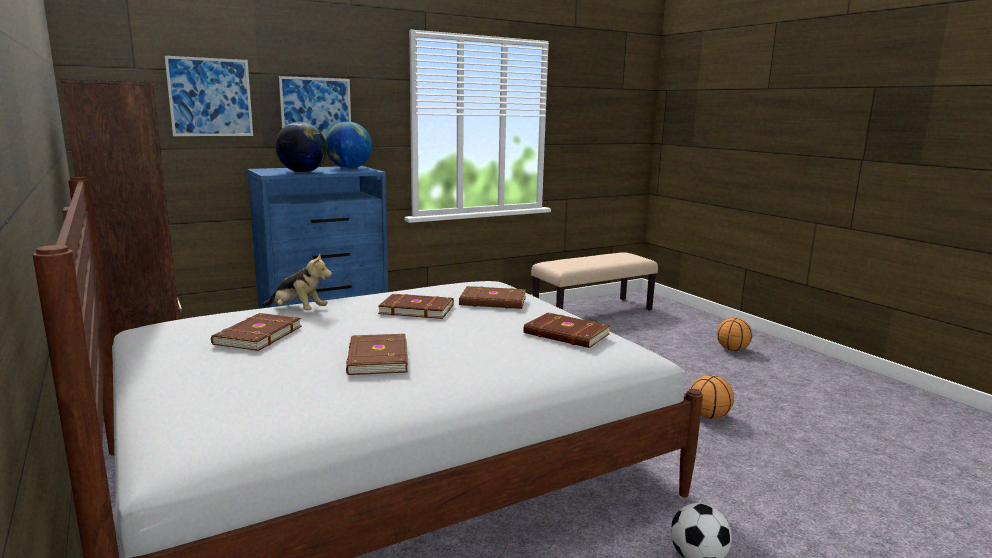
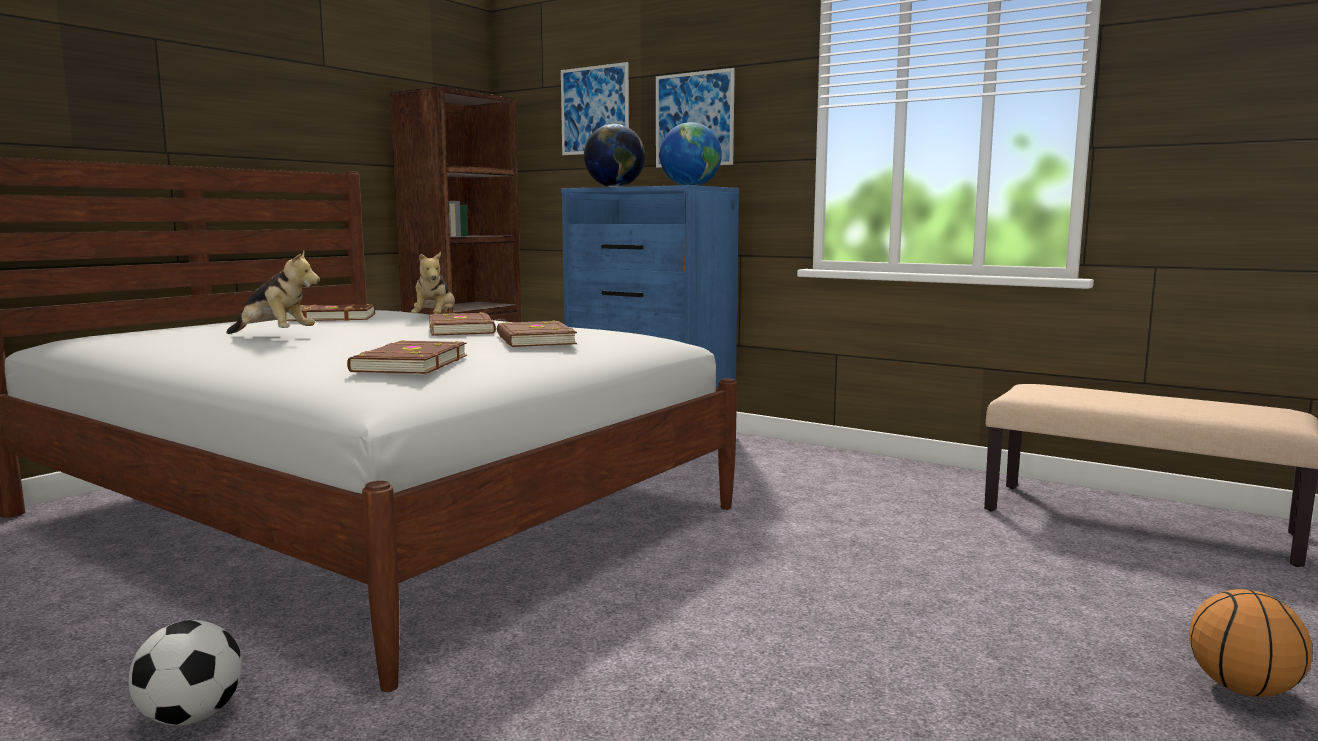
camera: 65 degrees right, 5 degrees down
(376, 358) = (274, 336): brown book -> plush toy
(708, 416) = (748, 686): basketball -> none

